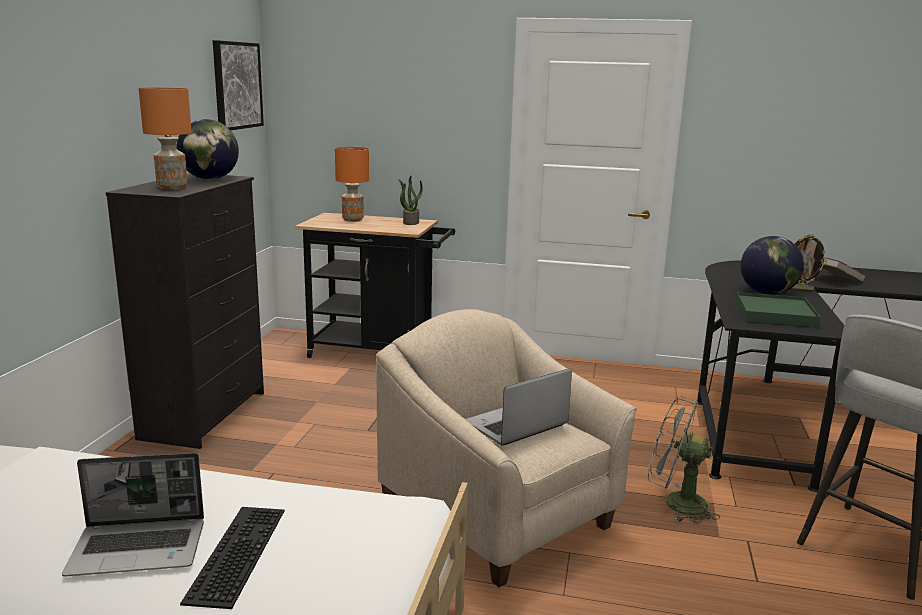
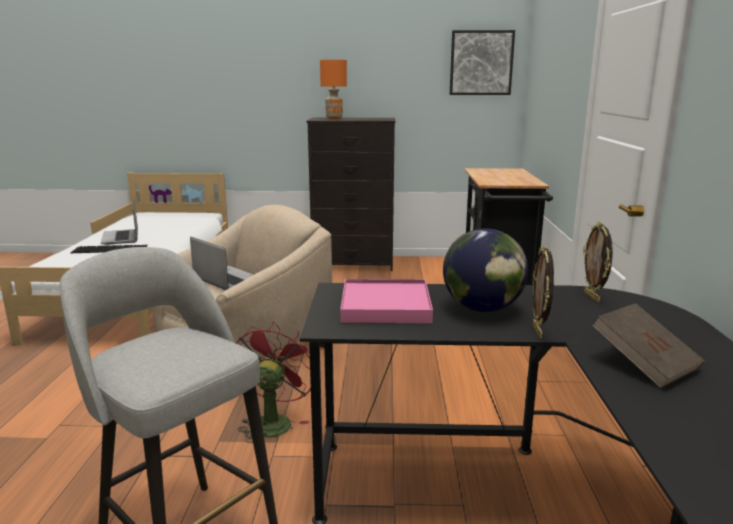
camera: 80 degrees right, 0 degrees up
(210, 179) = (372, 119): globe -> none
(353, 220) = (506, 173): orange table lamp -> none
(410, 222) = (523, 181): potted plant -> none
(675, 503) = (273, 421): grey fan -> red fan
(730, 270) = (593, 297): none -> picture frame
(775, 313) = (386, 306): green tray -> pink tray

